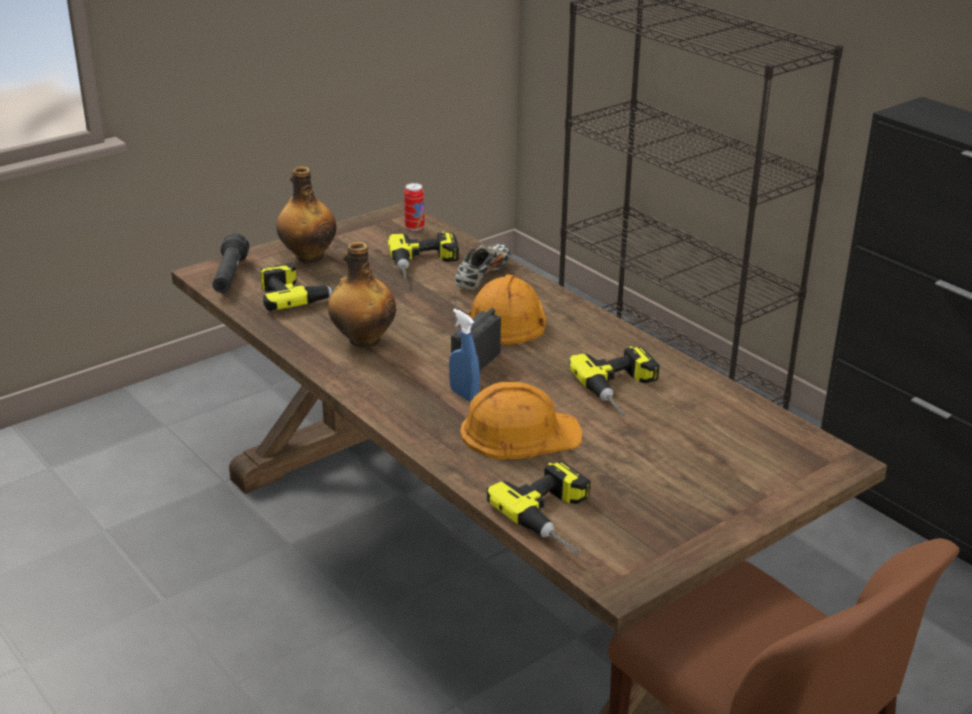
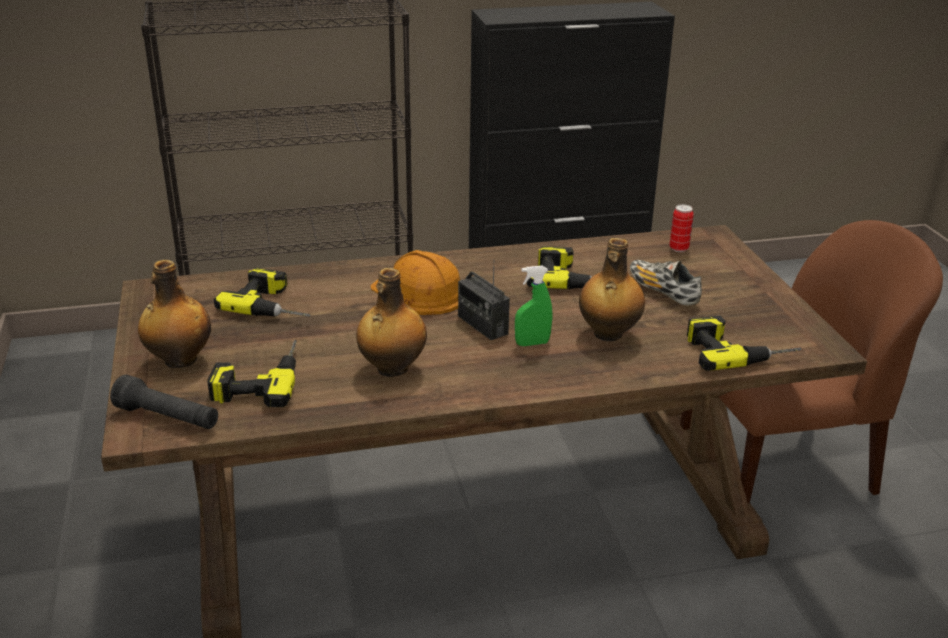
camera: 65 degrees left, 0 degrees up
(414, 227) = (189, 290): can -> can (679, 248)
(464, 395) = (532, 343): blue spray bottle -> green spray bottle
(482, 276) = (328, 283): shoe -> shoe (662, 292)
(519, 432) = (608, 334): orange hard hat -> bottle

